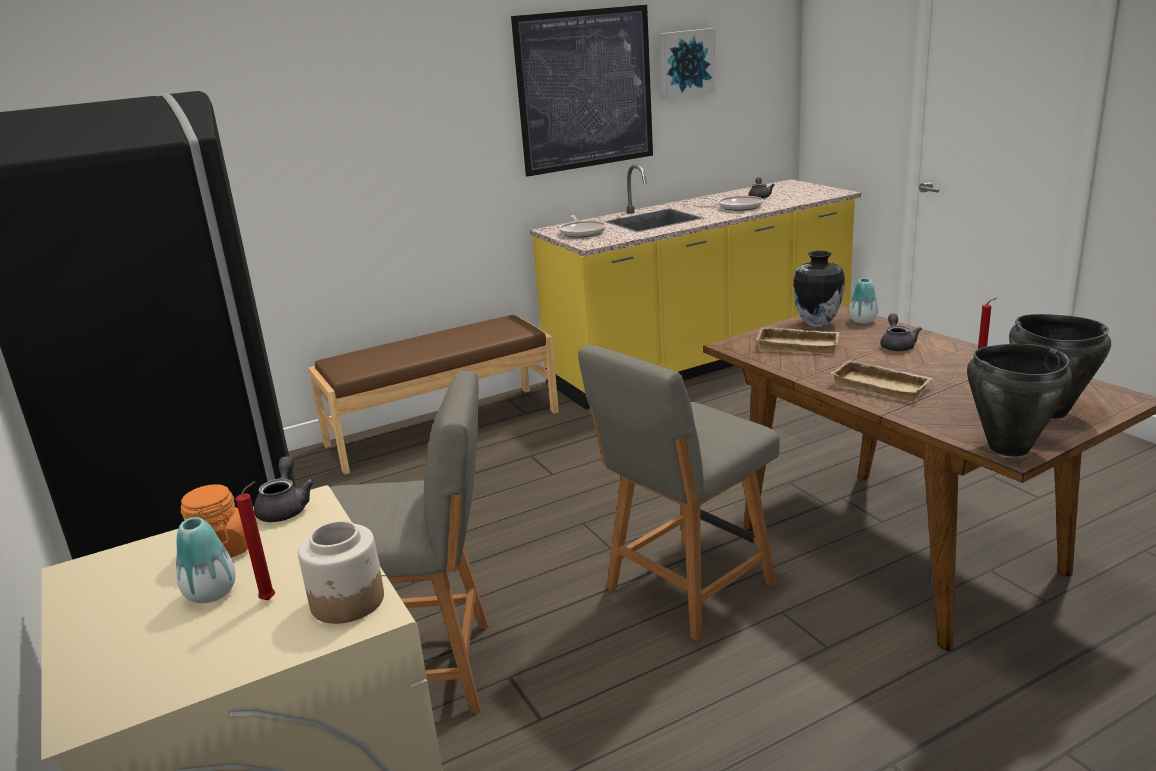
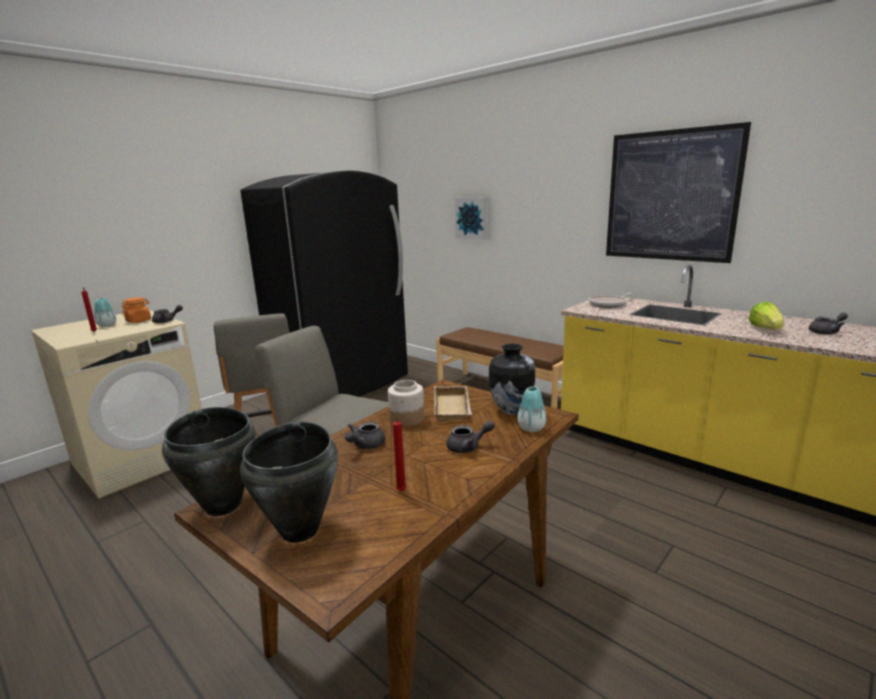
camera: 70 degrees right, 5 degrees down
(348, 602) = (80, 339): jar -> jar (406, 419)
(685, 63) = (794, 180): picture -> picture (473, 218)
(737, 207) = (765, 329): frying pan -> lettuce
(882, 386) = (365, 445): beige tray -> grey teapot

